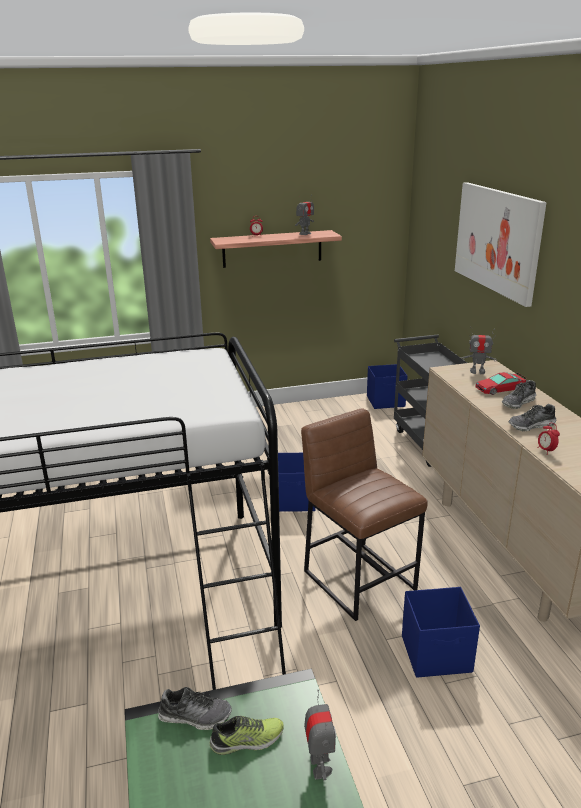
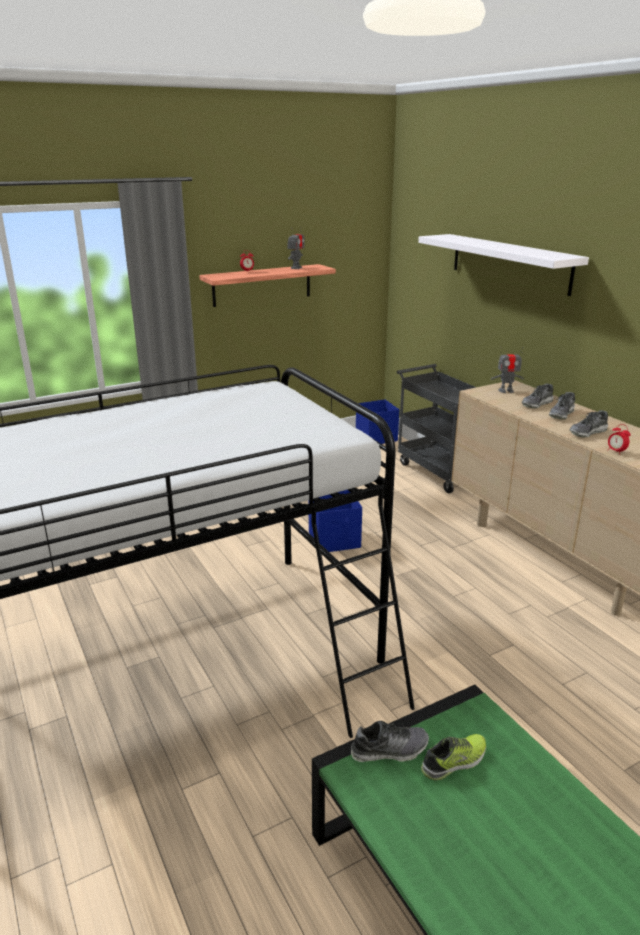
camera: 15 degrees left, 0 degrees up
(319, 766) = (536, 770): toy robot -> none
(358, 579) = (435, 604): brown chair -> none
(437, 654) = (542, 660): blue storage box -> none
(497, 240) = (509, 263): picture -> white shelf
(500, 389) = (537, 404): toy car -> shoe

